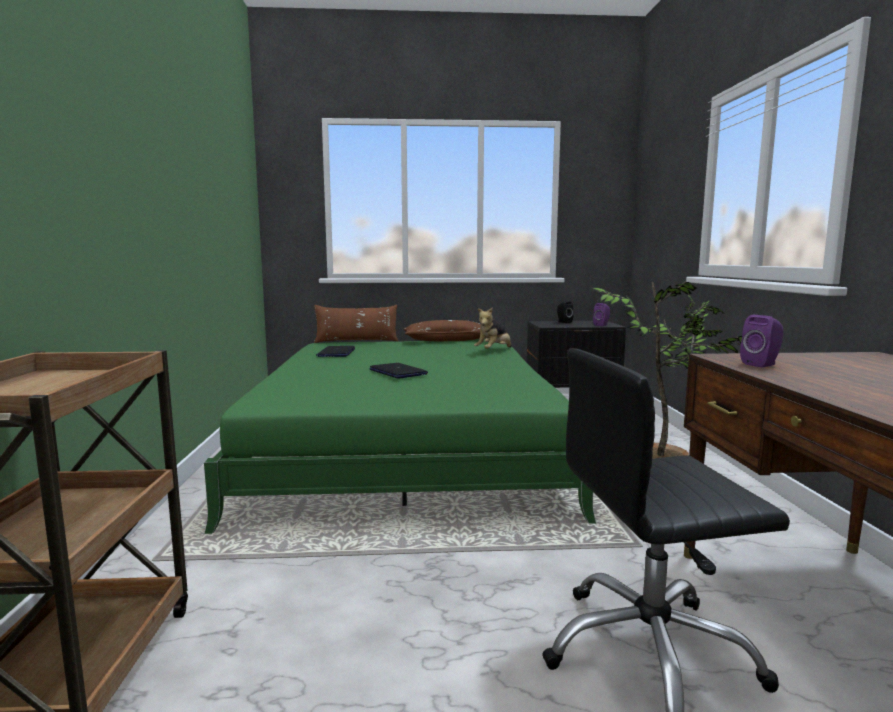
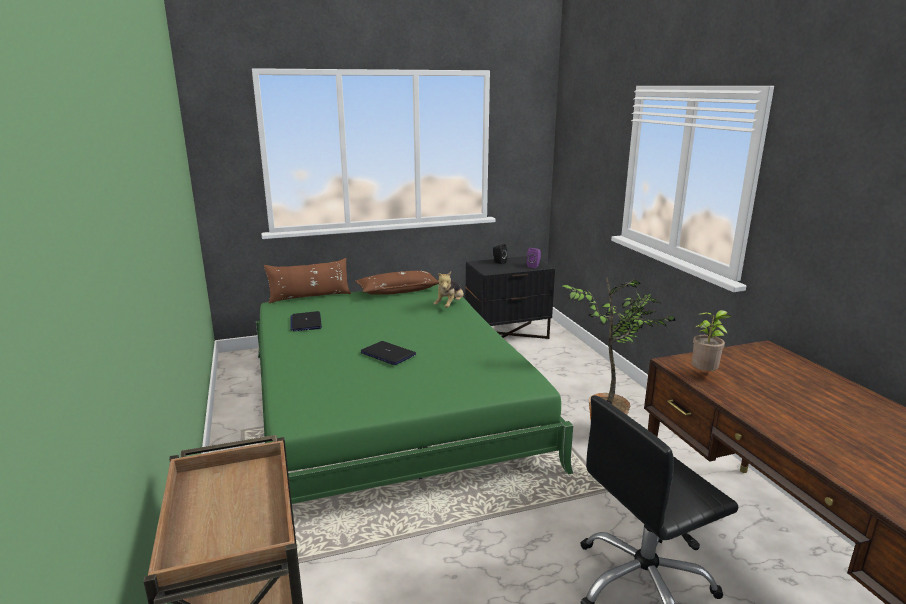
camera: 15 degrees left, 10 degrees up
(762, 364) = (704, 374): purple speaker -> potted plant

